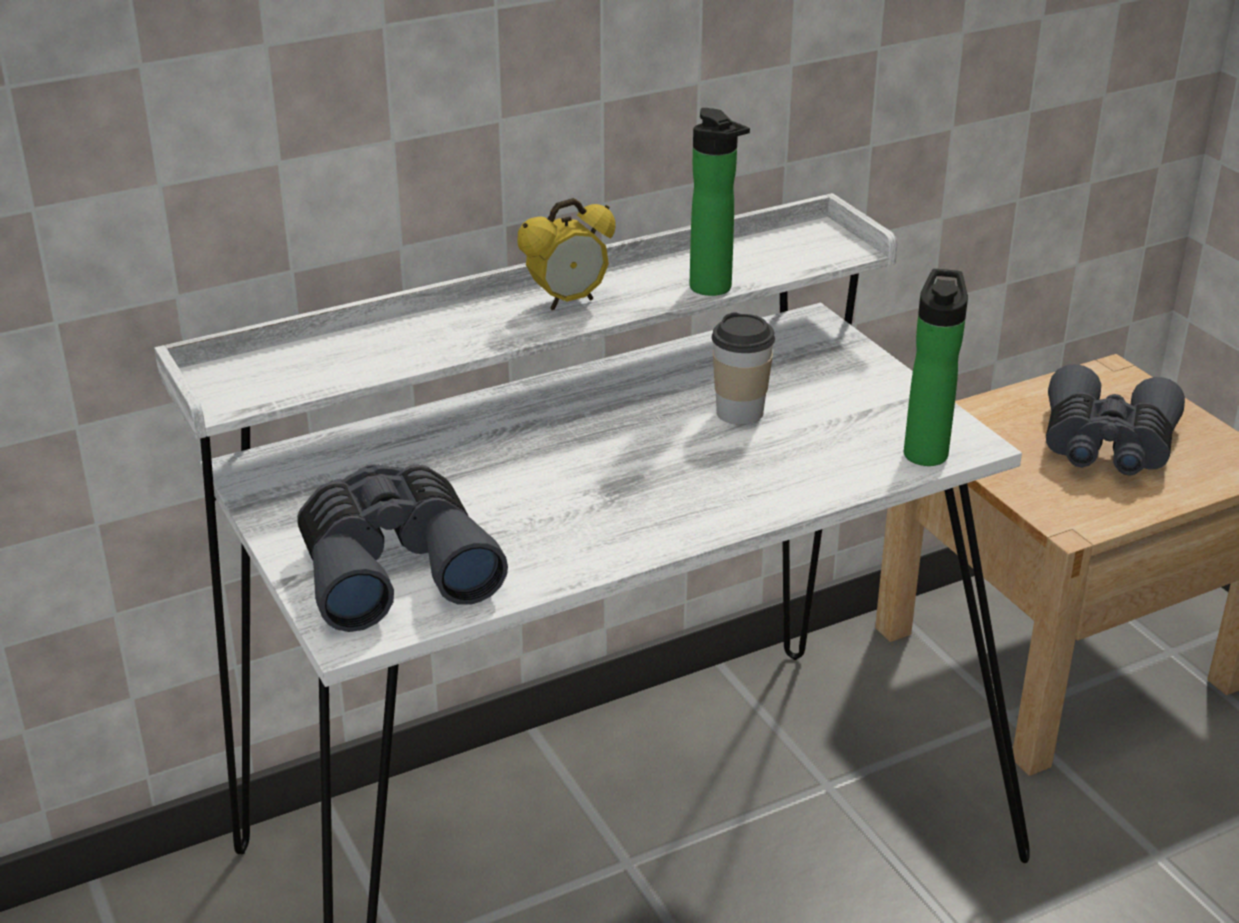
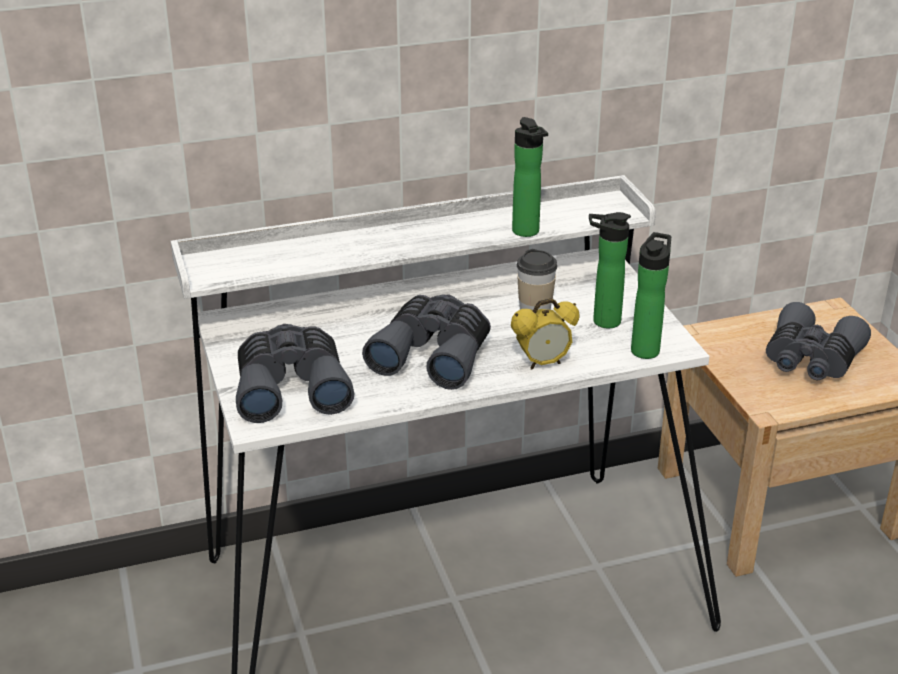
camera: 10 degrees right, 0 degrees up
(568, 301) = (432, 233): alarm clock -> alarm clock (543, 363)
(605, 490) = (434, 354): none -> grey binoculars
(845, 415) = (602, 321): none -> bottle

